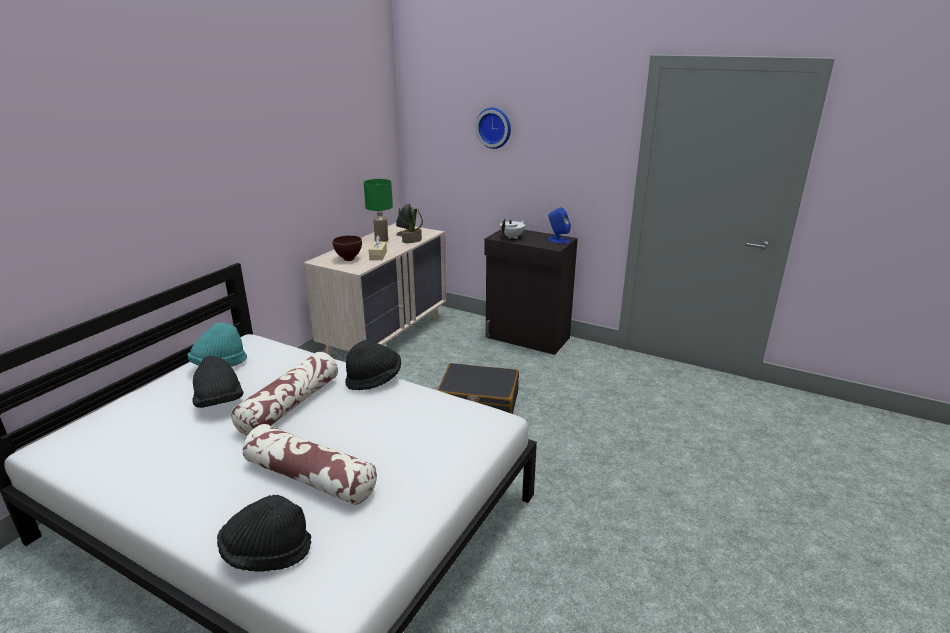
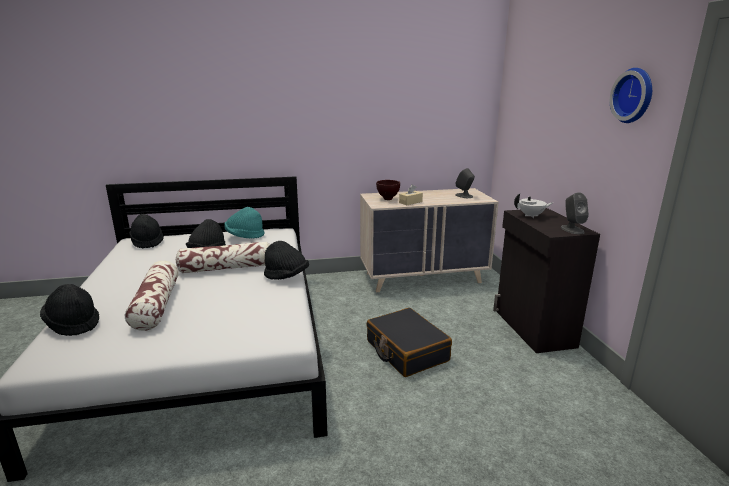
camera: 50 degrees right, 5 degrees down
(84, 437) = (147, 242): none -> black hat
(381, 240) = (436, 195): green table lamp -> none
(412, 240) = (457, 200): potted plant -> none
(494, 127) = (555, 104): wall clock -> wall clock (635, 95)
(558, 240) = (572, 229): blue speaker -> grey speaker

